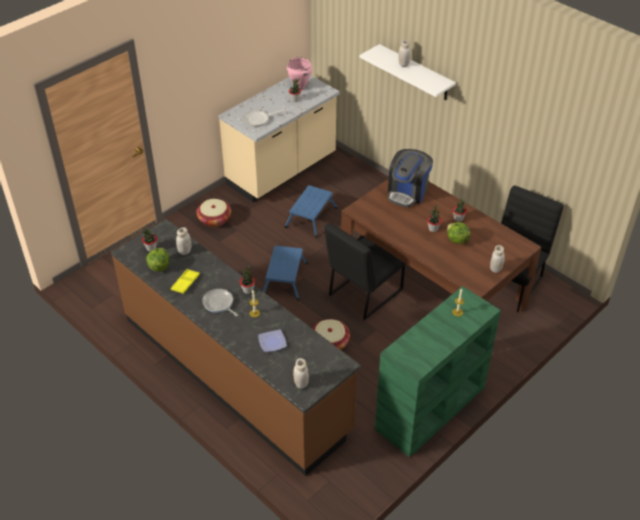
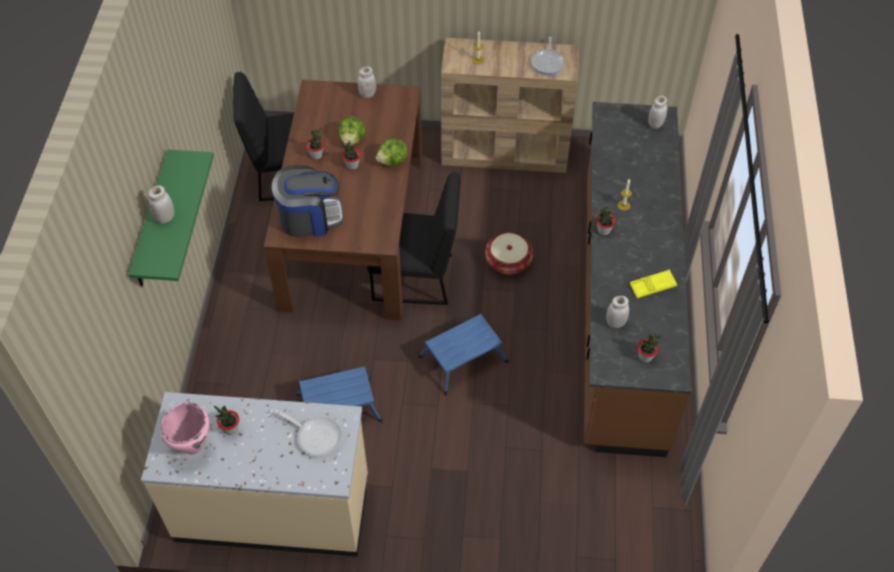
camera: 130 degrees left, 10 degrees up
(159, 266) = (659, 327): lettuce -> lettuce (393, 161)
(214, 219) = (437, 509): basket -> none
(219, 304) = (644, 239): frying pan -> frying pan (548, 62)
(272, 342) = (638, 170): plate -> none
(415, 73) = (152, 222): white shelf -> green shelf
(431, 409) = (504, 150): green bookcase -> brown bookcase

